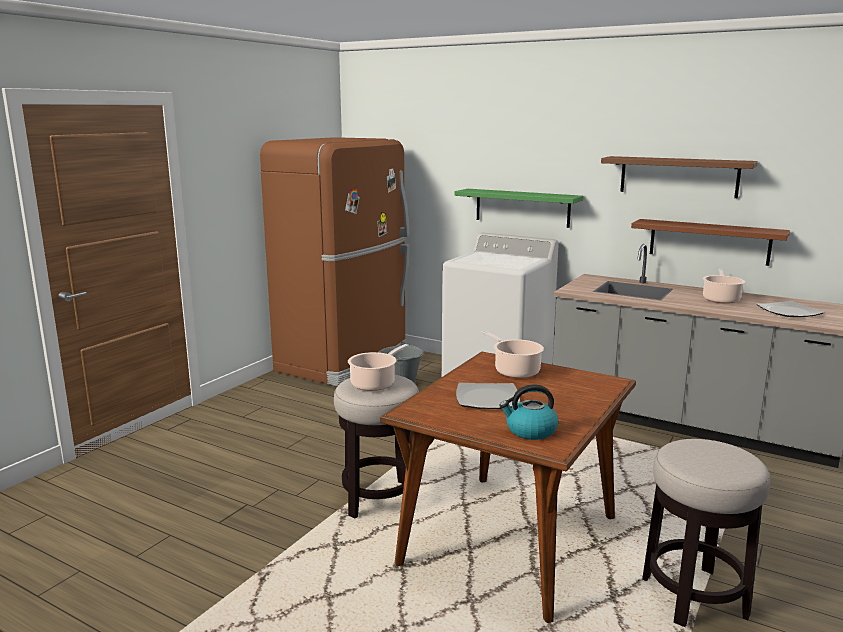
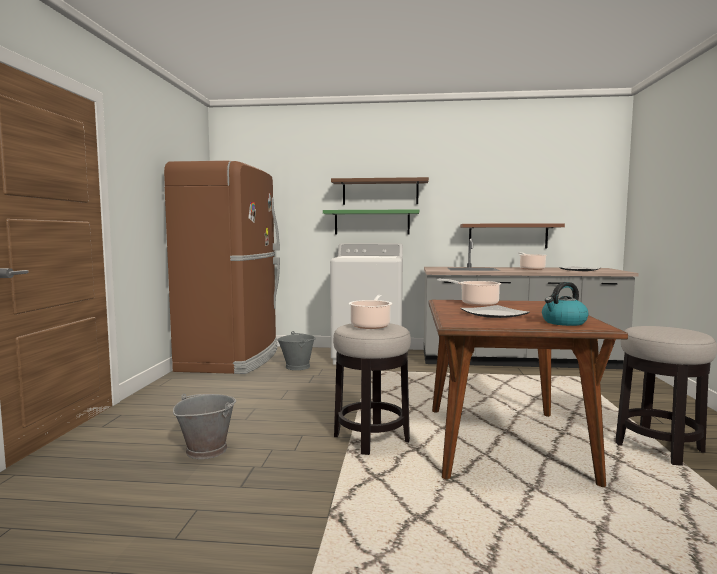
camera: 25 degrees left, 10 degrees down
(225, 476) = (206, 450): none -> grey bucket
(678, 176) = (484, 193): brown shelf -> brown shelf (380, 192)

